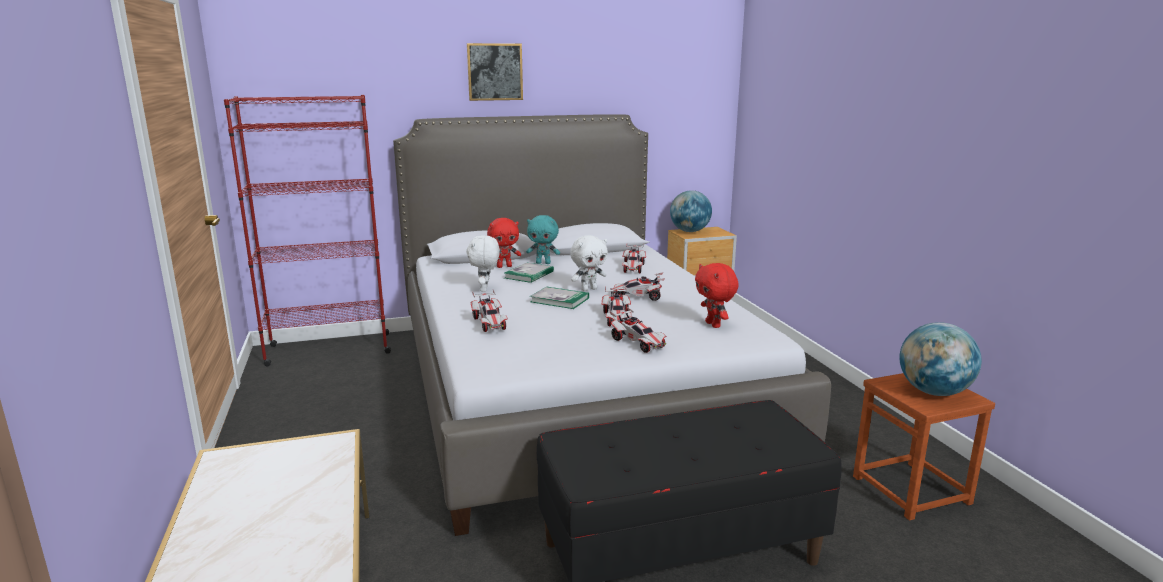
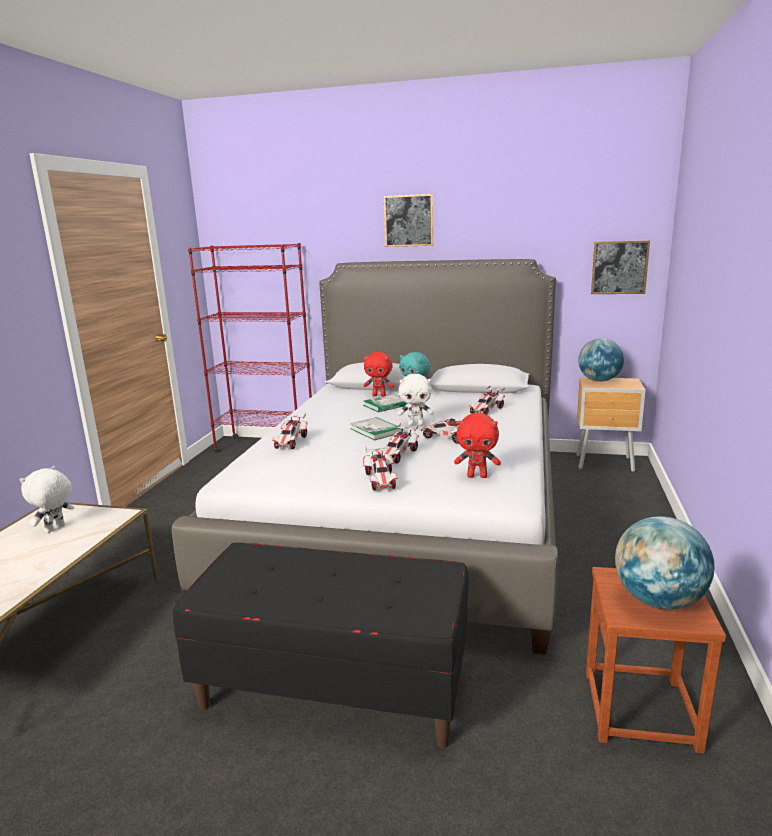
camera: 30 degrees right, 0 degrees up
(485, 289) = (335, 413): white plush toy -> white plush toy (55, 529)
(698, 122) = (619, 267): none -> picture
(714, 325) = (477, 476): red plush toy -> red plush toy turned 90 degrees counterclockwise

